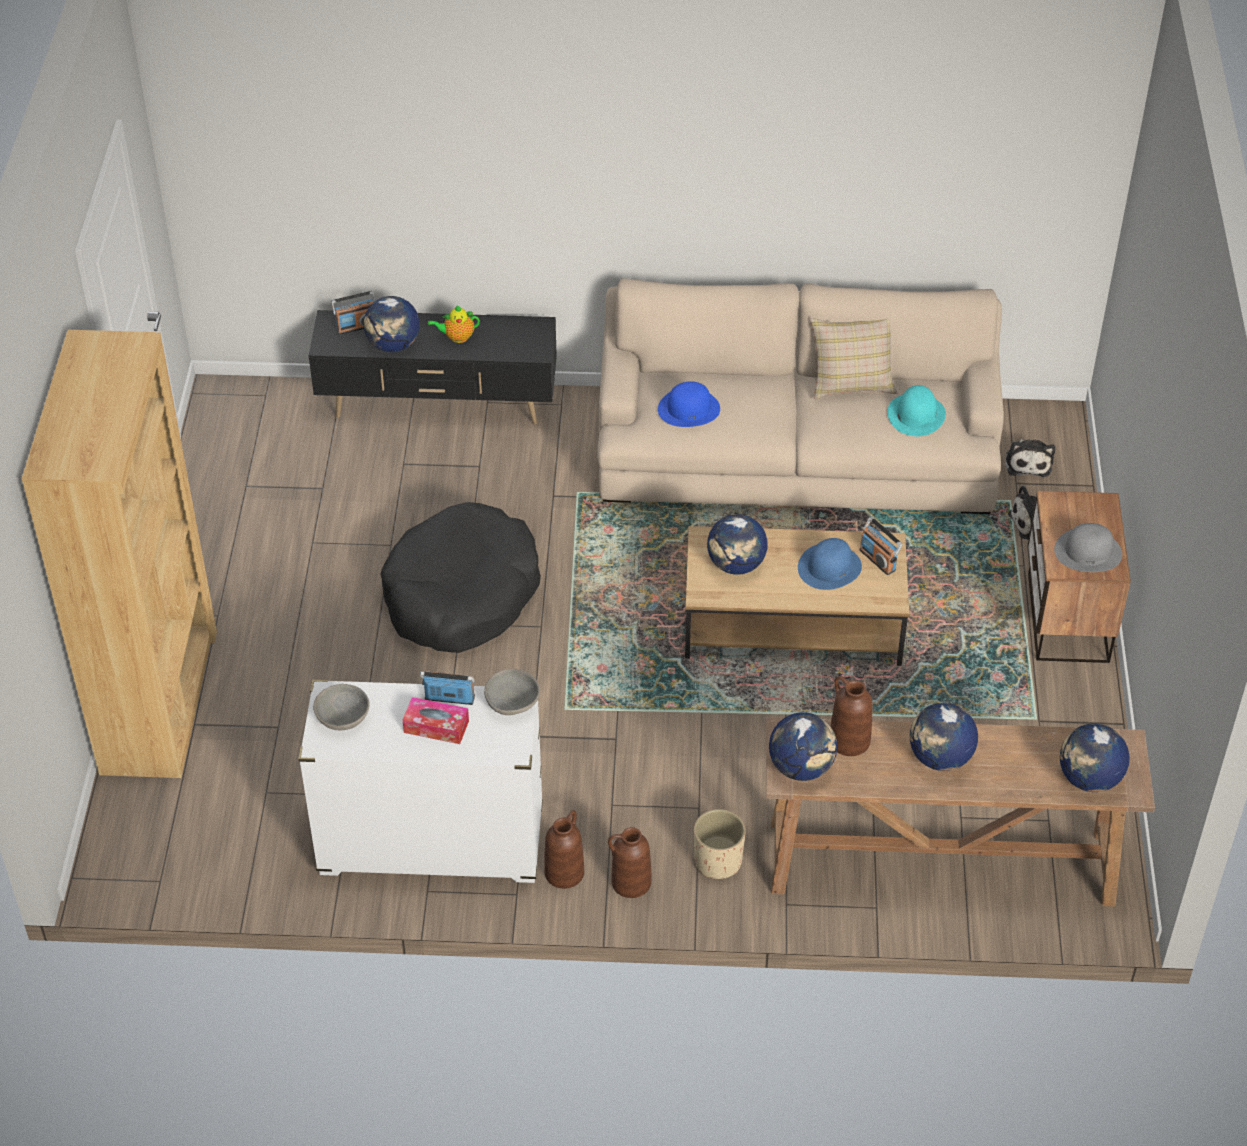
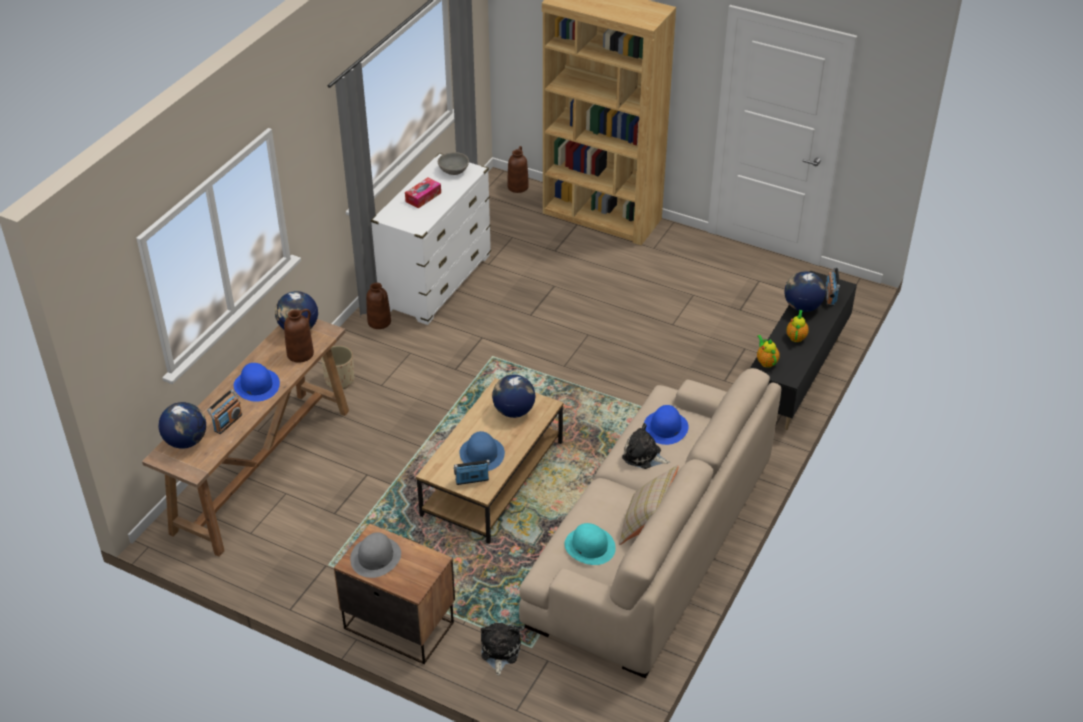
camera: 115 degrees right, 5 degrees down
(449, 698) = (439, 206): radio -> radio (227, 422)
(461, 595) = (611, 341): black dog bed -> none
(512, 704) = (417, 225): grey bowl -> none
(521, 351) = (766, 361): none -> teapot
(630, 882) = (353, 343): brown vase -> brown vase (517, 186)
(940, 758) = (256, 385): globe -> blue hat
(1028, 462) = (565, 679): plush toy -> plush toy (643, 456)

